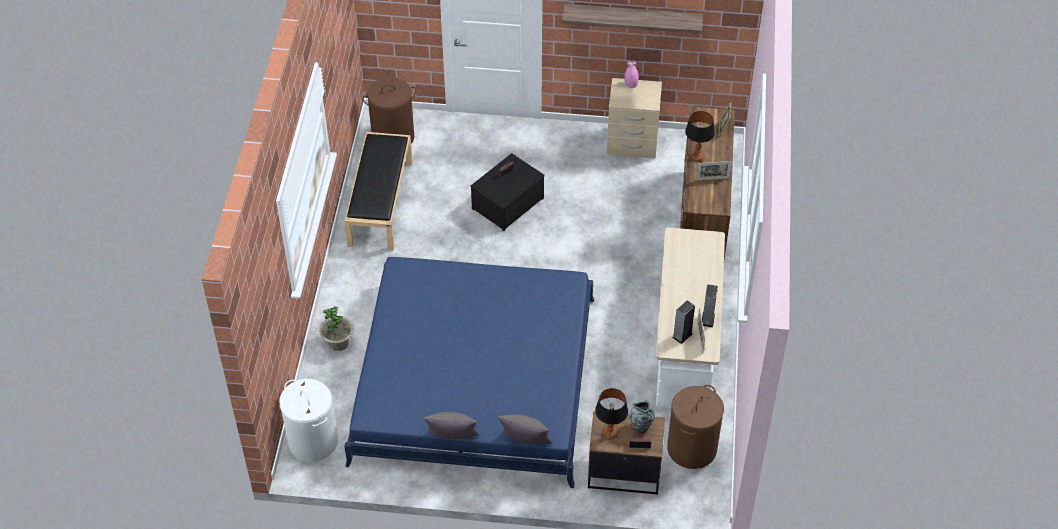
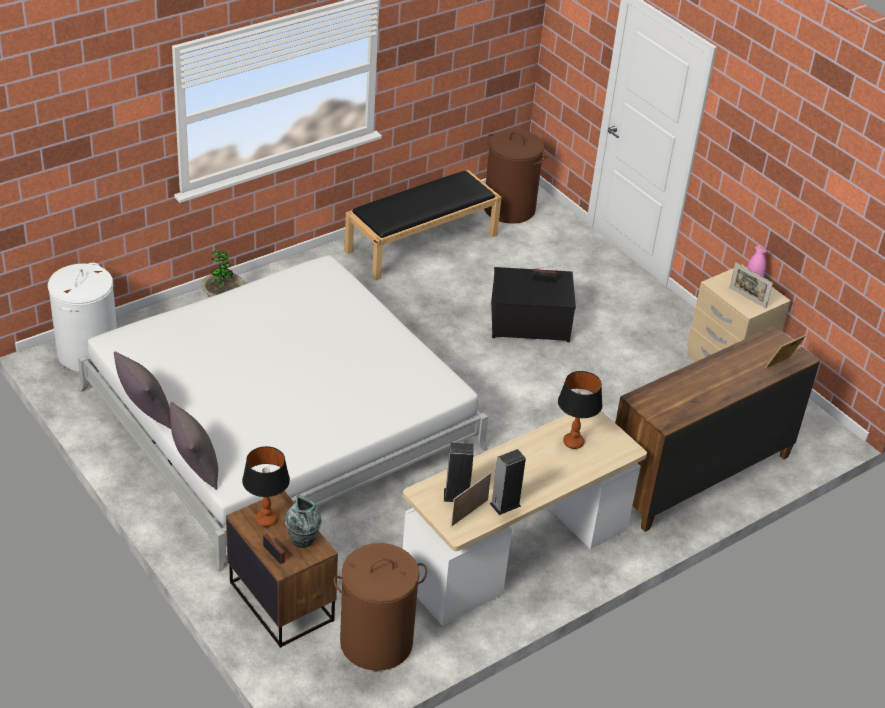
camera: 45 degrees right, 10 degrees down
(475, 379) = (281, 419): blue bed -> white bed
(632, 18) = (784, 186): shelf -> none
(697, 157) = (711, 366): table lamp -> table lamp (573, 442)
(712, 179) = (697, 394): picture frame -> picture frame (747, 298)

